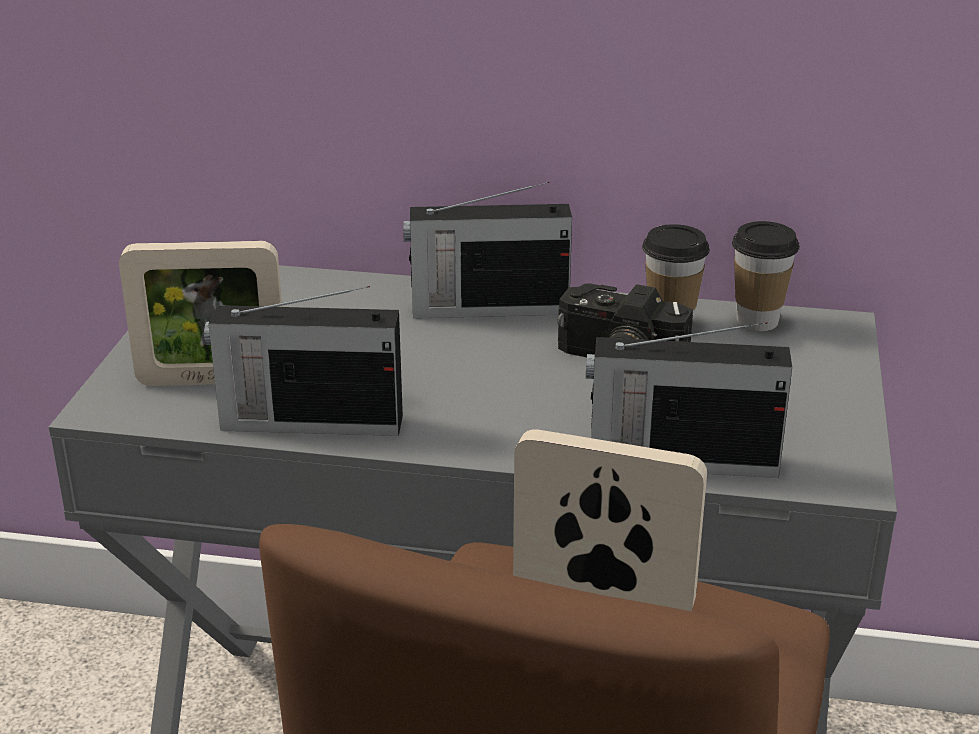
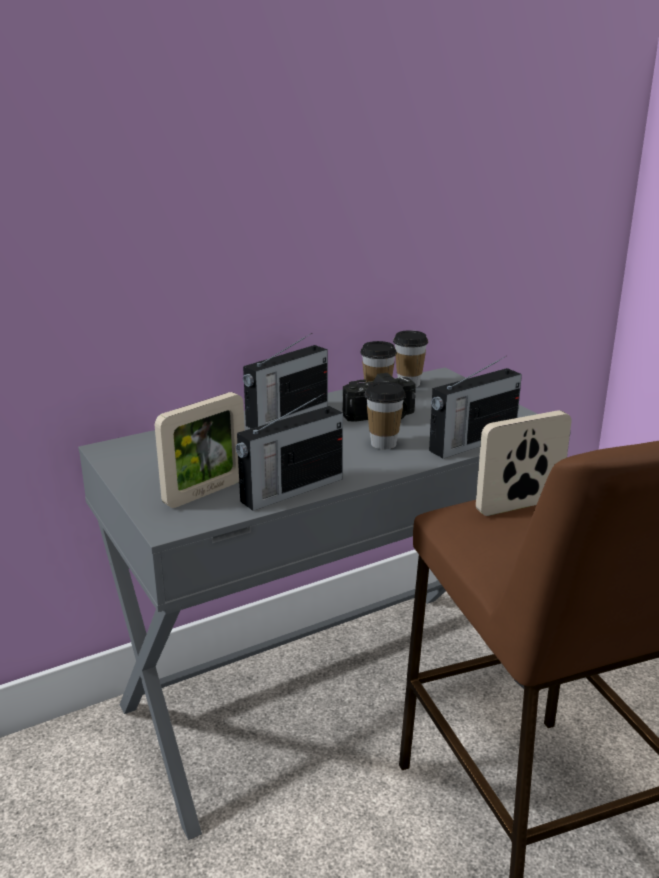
camera: 40 degrees left, 5 degrees down
(545, 405) = (383, 443): none -> cup

